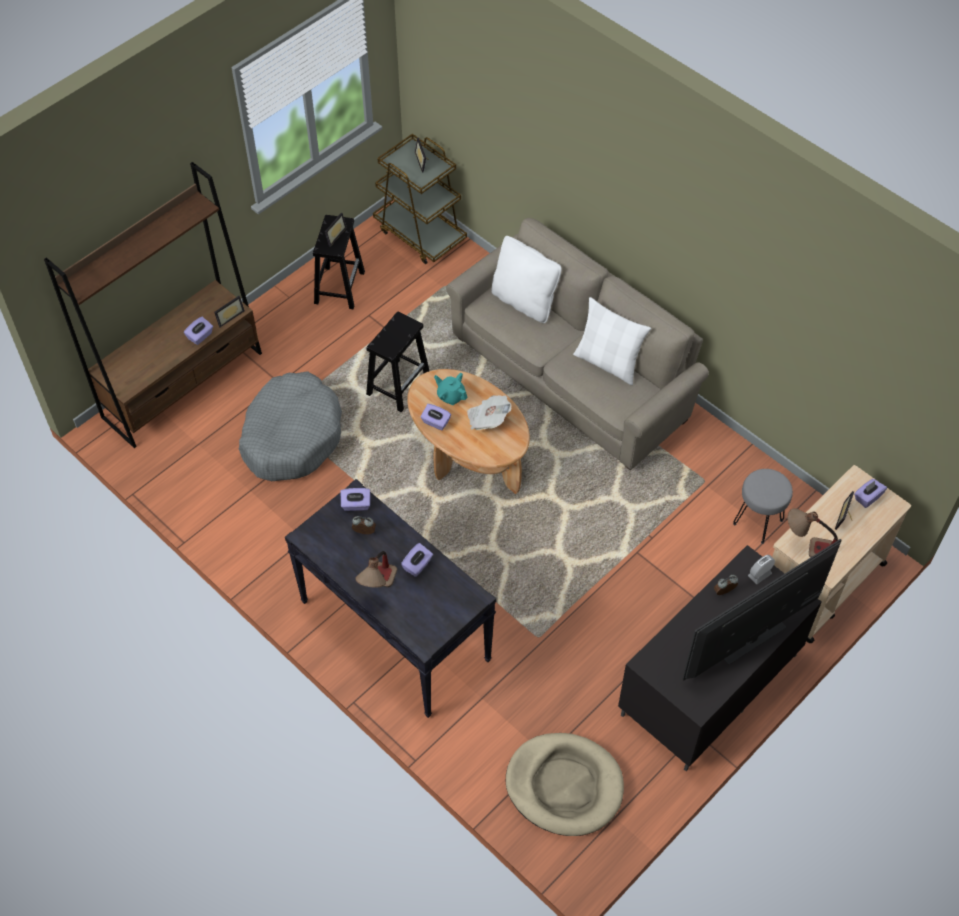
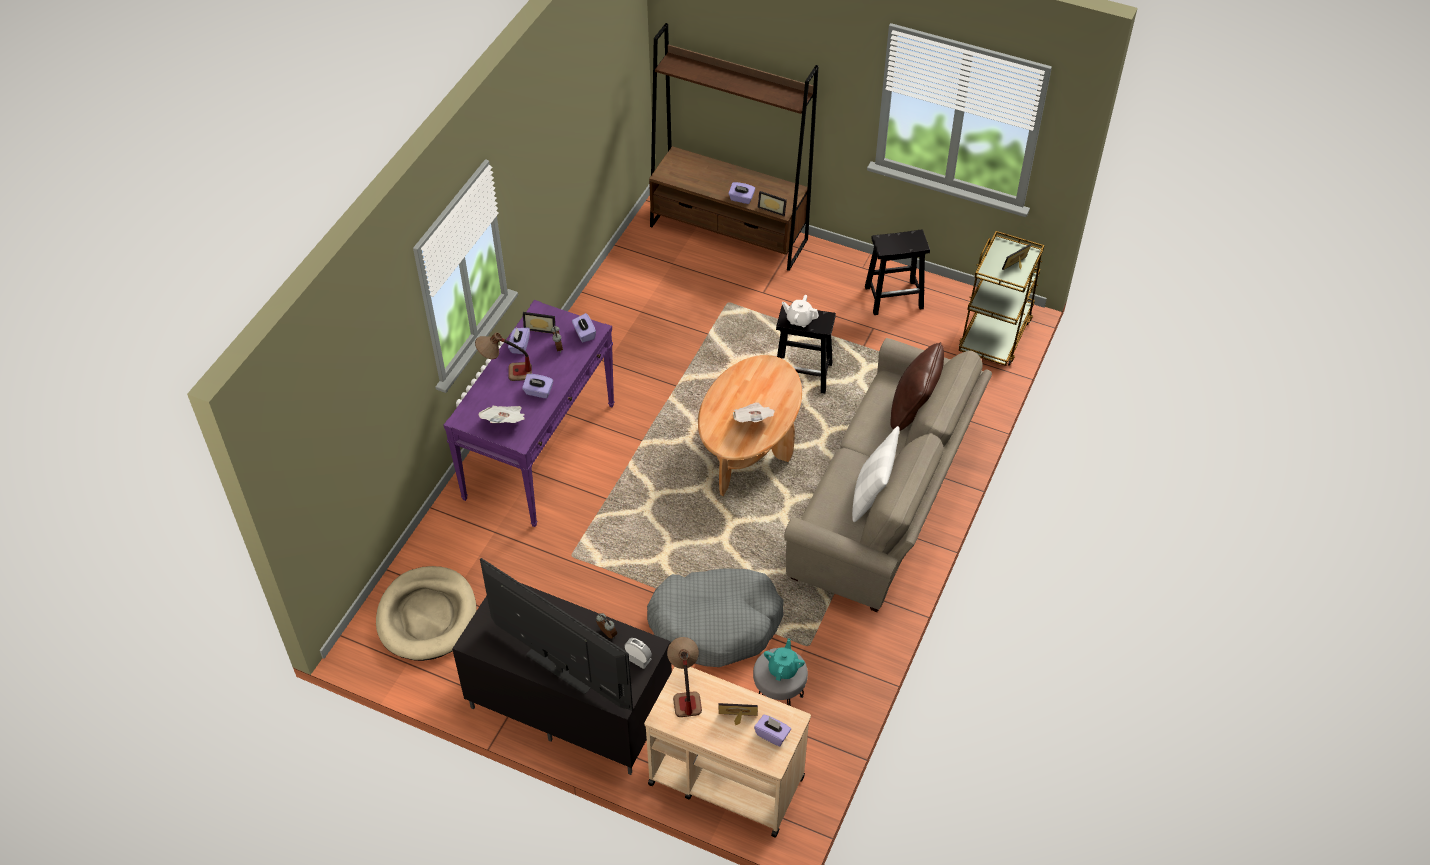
camera: 70 degrees right, 5 degrees down
(291, 436) = (710, 319): grey dog bed -> grey dog bed (716, 624)
(333, 235) = (901, 242): picture frame -> picture frame (540, 327)
(393, 340) = (799, 319): none -> white teapot
(394, 630) = (540, 450): black console table -> purple console table
(435, 422) = (731, 384): purple tissue box -> purple tissue box (519, 346)
(445, 605) = (505, 422): none -> newspaper
(451, 396) = (766, 386): turquoise teapot -> turquoise teapot (783, 668)
(524, 301) = (913, 410): white pillow -> brown pillow

